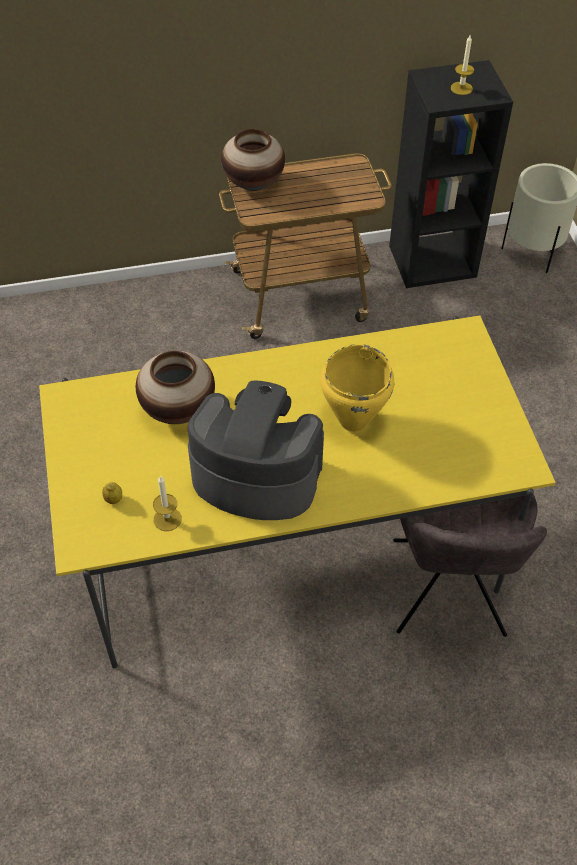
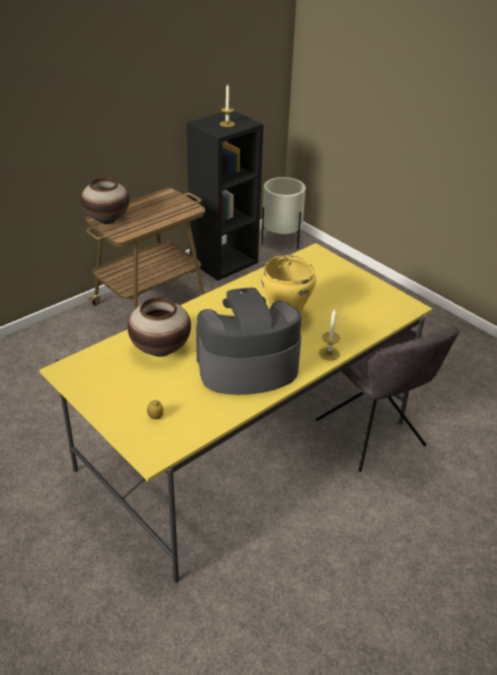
camera: 30 degrees left, 15 degrees down
(167, 519) = (205, 413): candle -> candle (329, 353)

